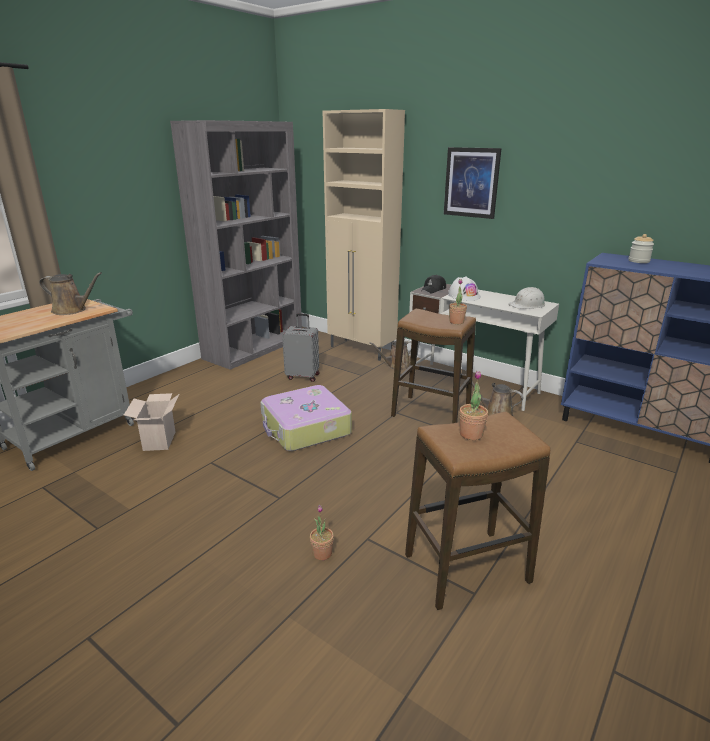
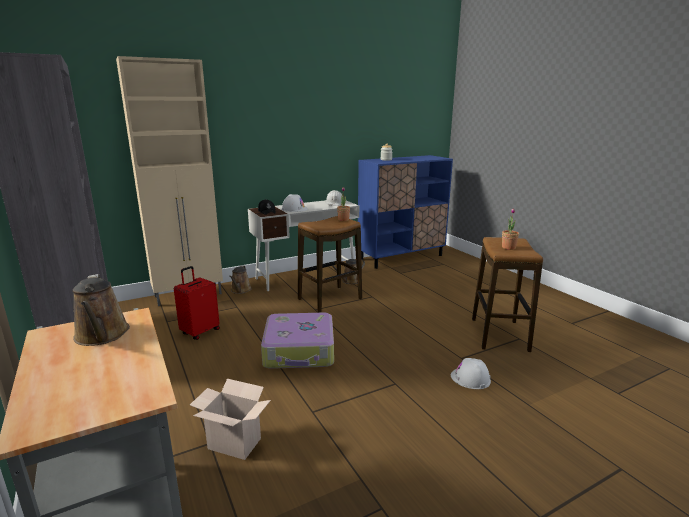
camera: 65 degrees left, 5 degrees down
(72, 310) = (102, 335): brown watering can -> brown watering can turned 120 degrees clockwise
(303, 376) = (200, 332): grey suitcase -> red suitcase
(322, 553) = (470, 378): potted plant -> white hard hat
(471, 182) = (266, 123): picture -> none

